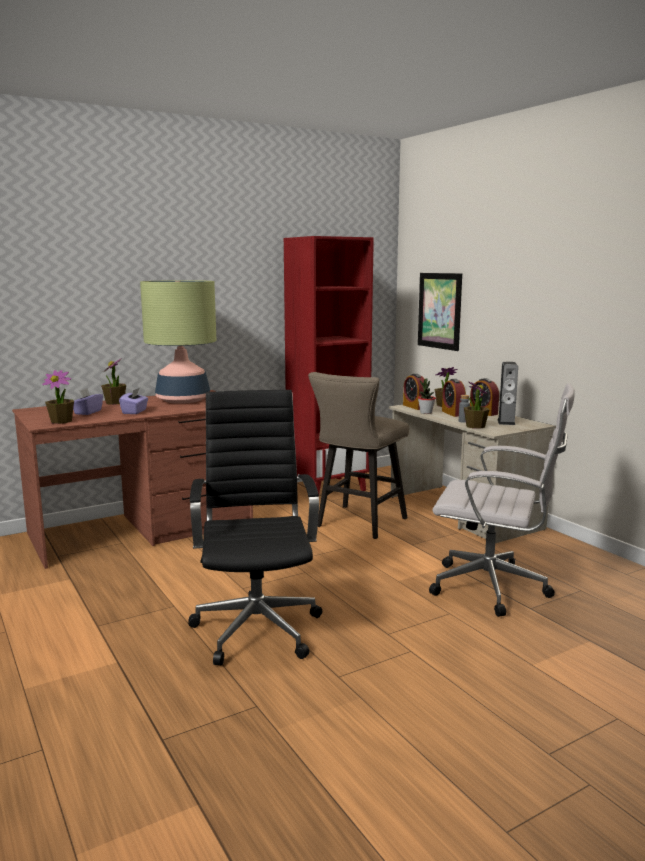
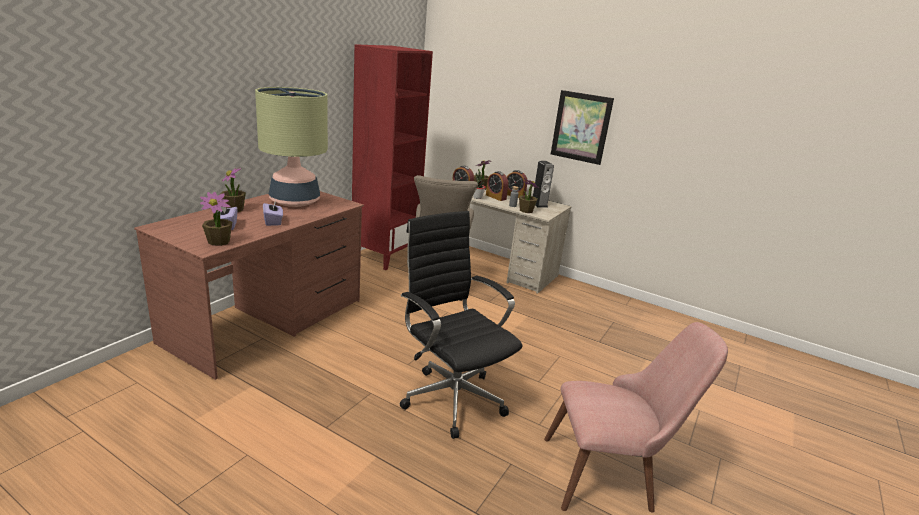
camera: 30 degrees left, 10 degrees up
(381, 752) = (611, 474): none -> pink chair
(439, 311) = (467, 111): picture -> picture (581, 127)
(494, 588) = (568, 330): white office chair -> none

